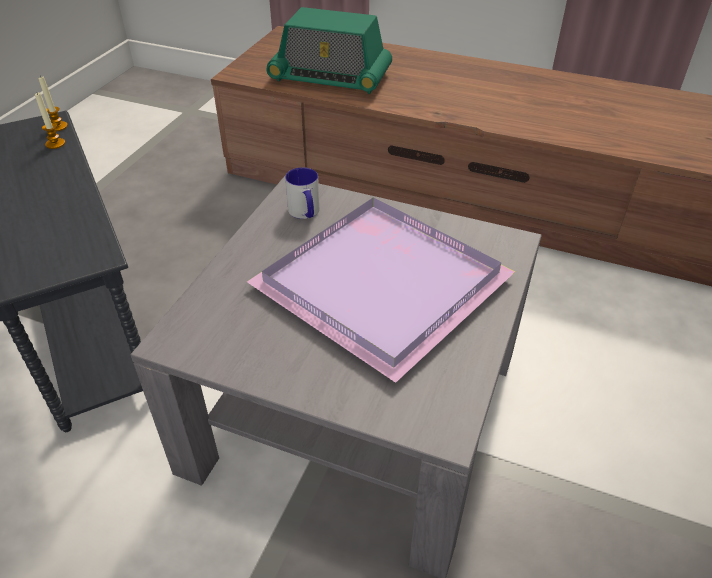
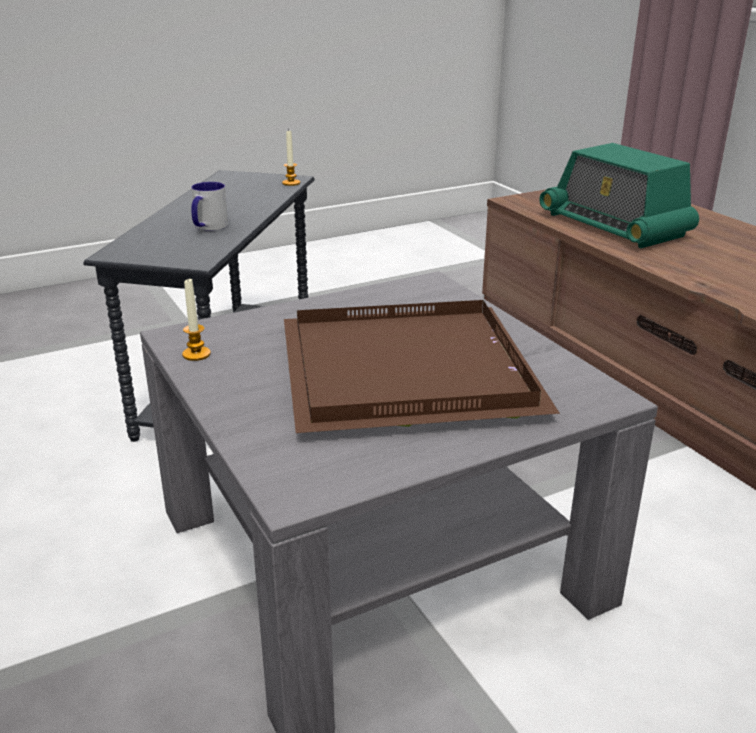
camera: 40 degrees right, 15 degrees down
(55, 144) = (273, 192): candle -> candle (196, 354)
(305, 213) = (415, 300): mug -> mug (208, 227)
(387, 283) = (412, 373): purple tray -> brown tray

